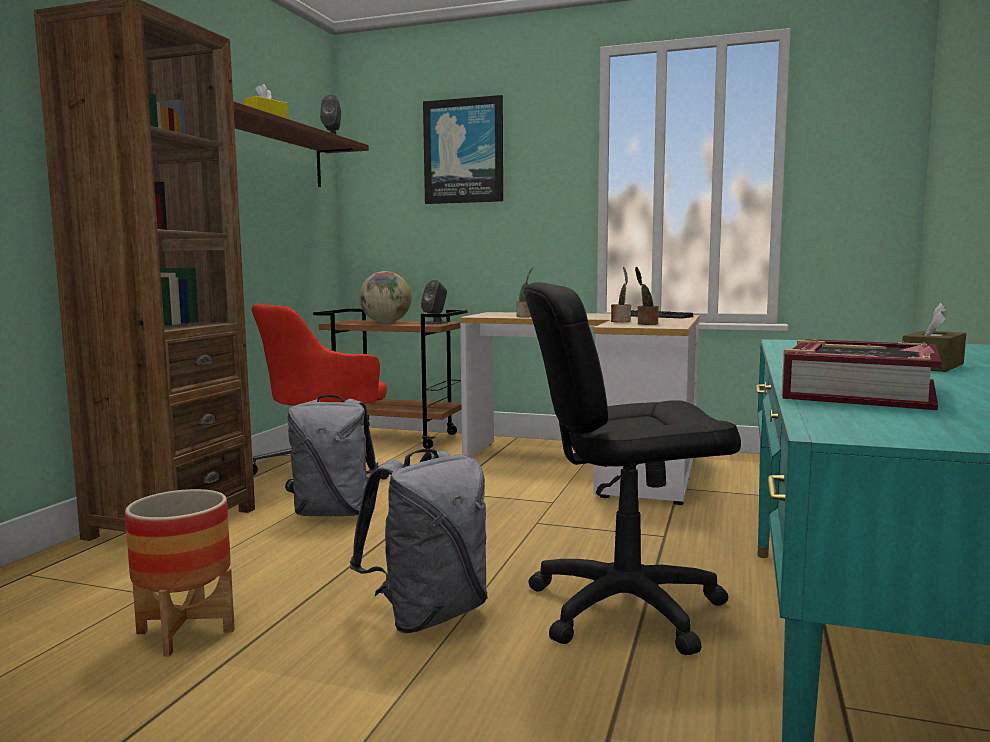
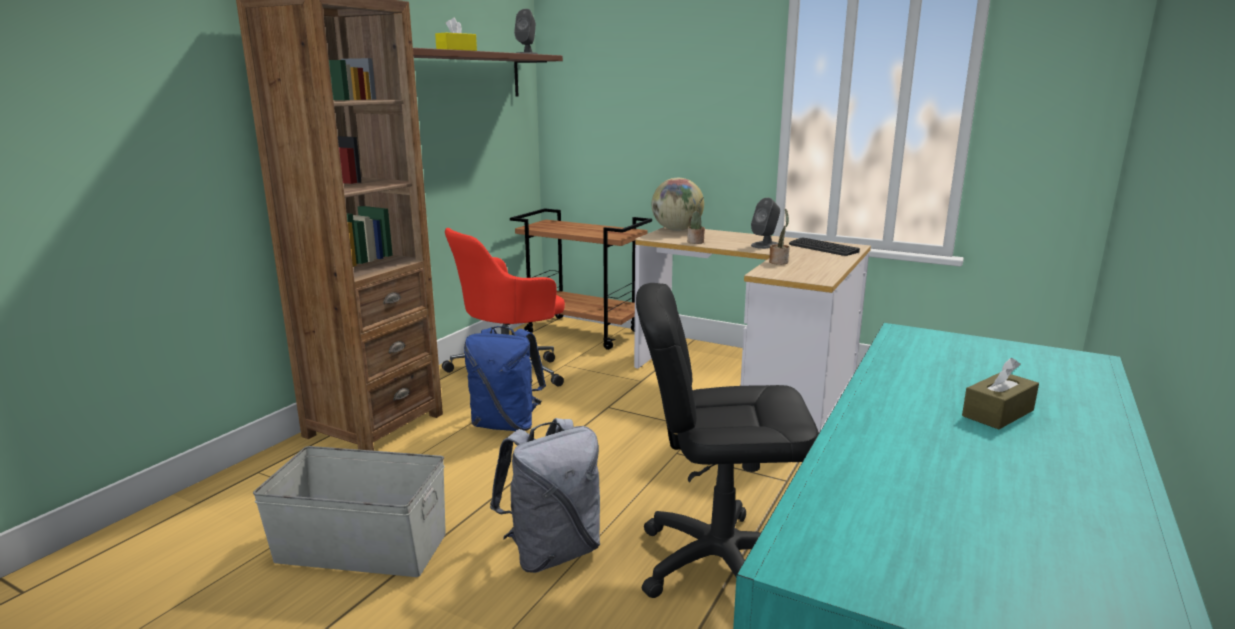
camera: 10 degrees right, 10 degrees up
(185, 631) = (361, 547): planter -> grey storage box
(334, 513) = (506, 424): grey backpack -> blue backpack
(385, 323) = (575, 229): globe -> globe (676, 230)
(435, 323) = (620, 232): grey speaker -> grey speaker (765, 245)
(463, 151) = (653, 63): picture -> none
(646, 324) = (799, 270): potted plant -> none
(858, 392) = (875, 472): book -> none

